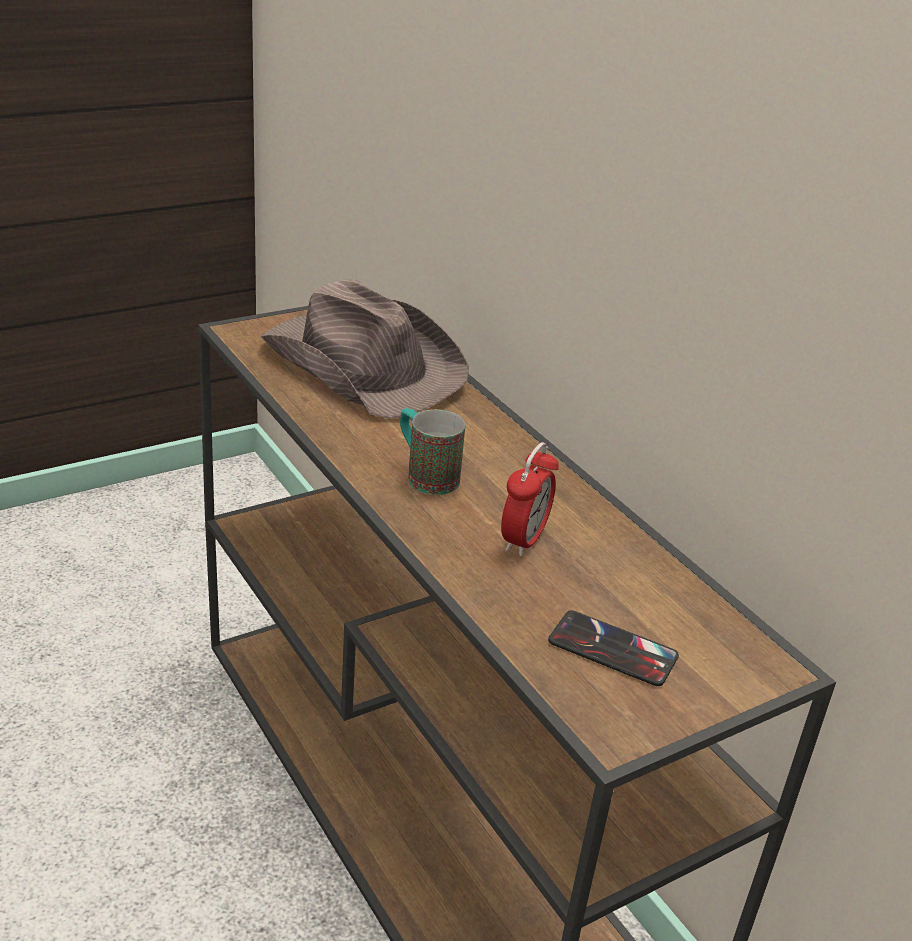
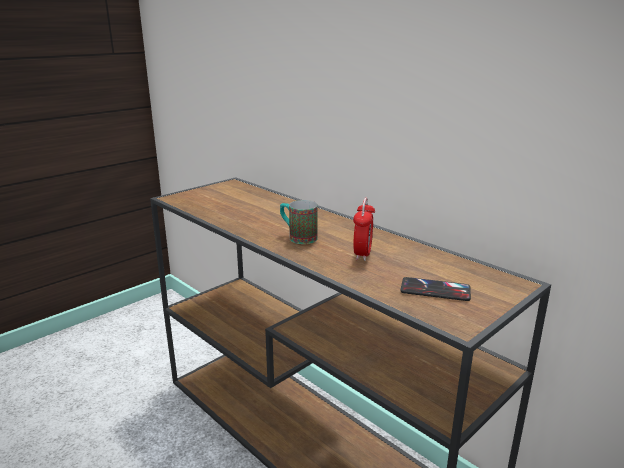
camera: 10 degrees left, 10 degrees down
(363, 364) = (243, 201): brown hat -> none

